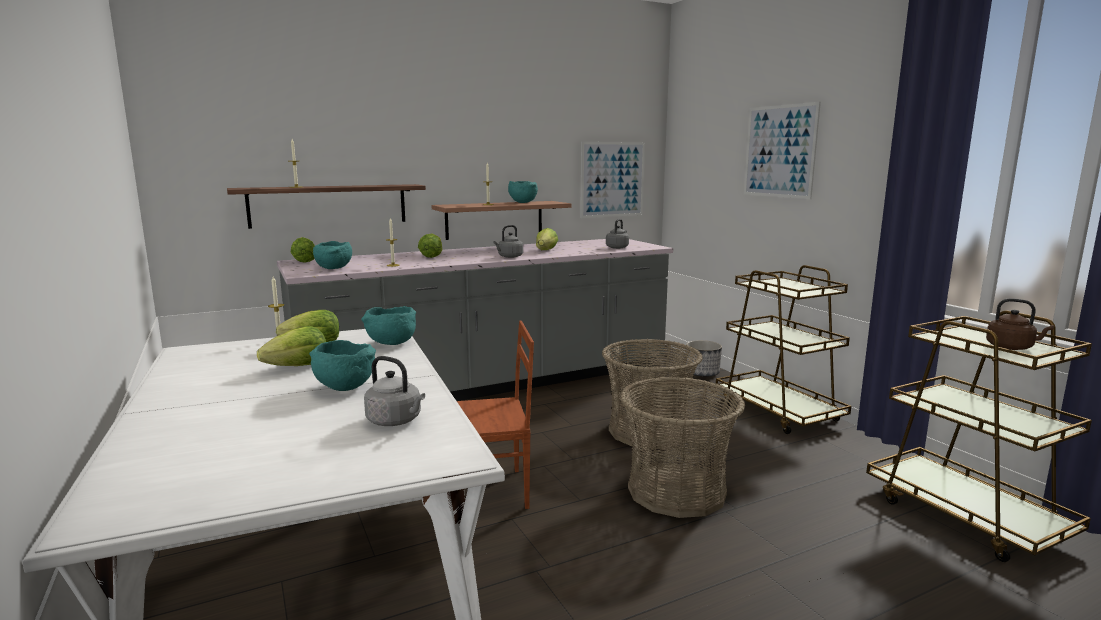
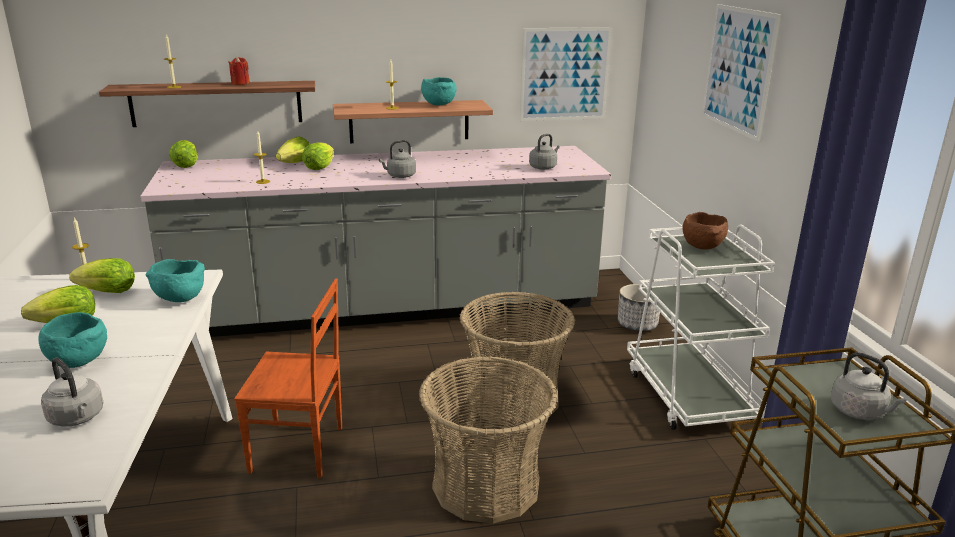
camera: 15 degrees right, 10 degrees up
(334, 269) = (200, 183): turquoise bowl -> none
(354, 185) = (240, 83): none -> red candle
(546, 250) = (453, 167): lettuce -> lettuce (295, 163)
(778, 411) = (687, 395): brown cart -> white cart
(781, 284) = (703, 247): none -> brown bowl
(1012, 347) = (860, 412): brown kettle -> grey kettle

